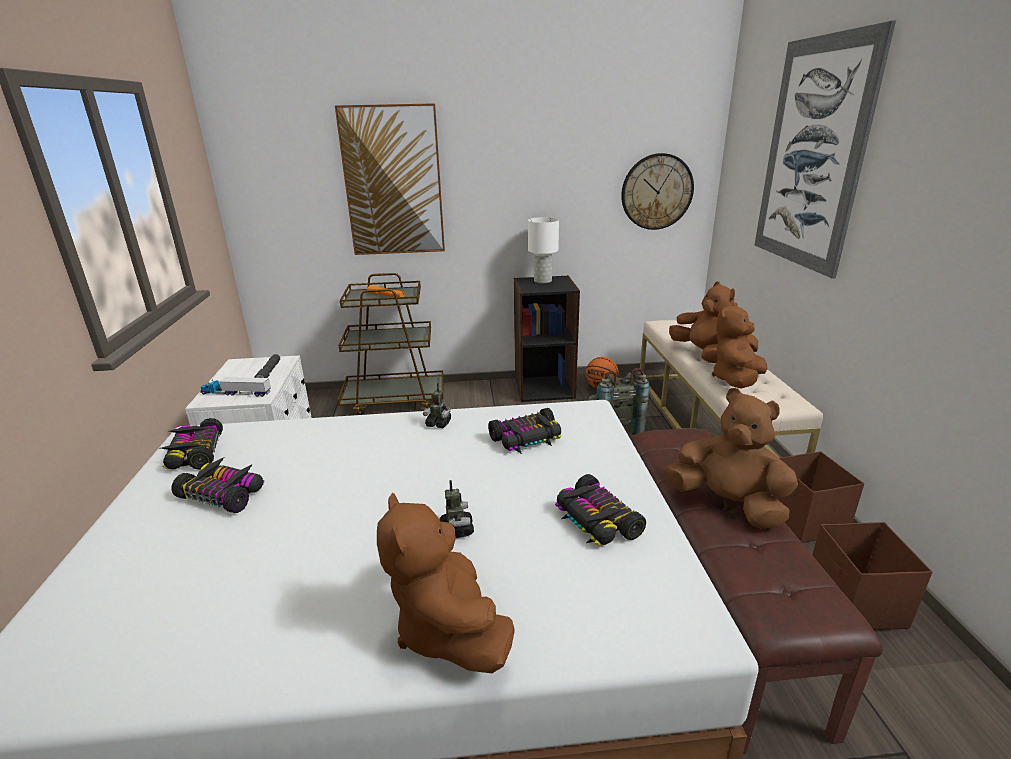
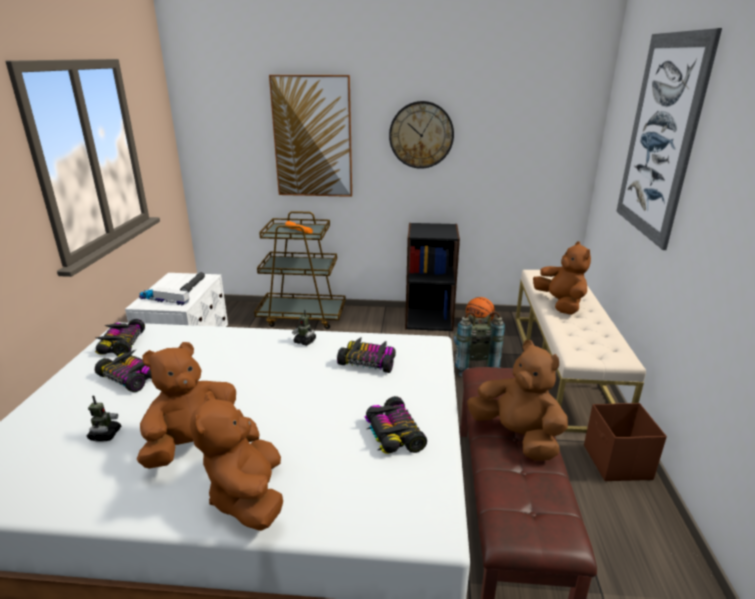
camera: 10 degrees right, 0 degrees up
(456, 530) = (284, 426): toy robot -> toy robot (105, 435)
(527, 439) = (368, 362): toy car -> toy car turned 150 degrees counterclockwise
(543, 281) = (432, 227): white table lamp -> none
(657, 192) = (540, 156): wall clock -> wall clock (421, 135)
(736, 381) = (579, 332): brown plush toy -> brown plush toy (194, 445)
(855, 603) = (633, 539): brown storage box -> none

